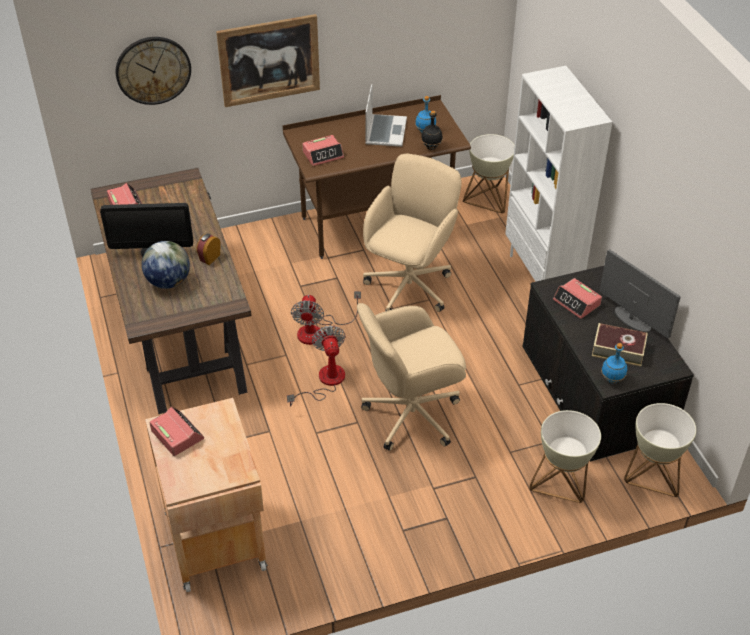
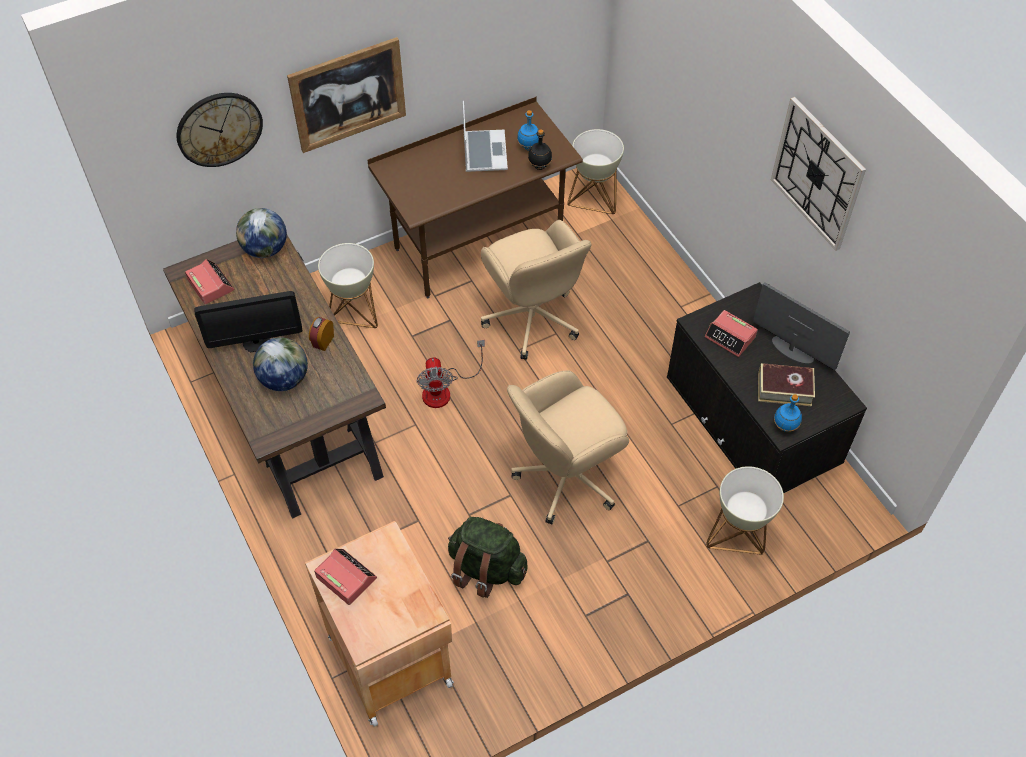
camera: 10 degrees left, 10 degrees up
(179, 185) = (265, 249): none -> globe
(320, 479) = (486, 569): none -> green backpack
(323, 155) = (421, 192): alarm clock -> none
(324, 382) = (465, 451): fan -> none
(409, 287) = (532, 321): beige office chair -> beige office chair turned 135 degrees clockwise
(542, 275) = (671, 287): white bookcase -> none
(651, 477) = (827, 512): planter -> planter (354, 313)
(659, 145) = (817, 174): none -> wall clock

